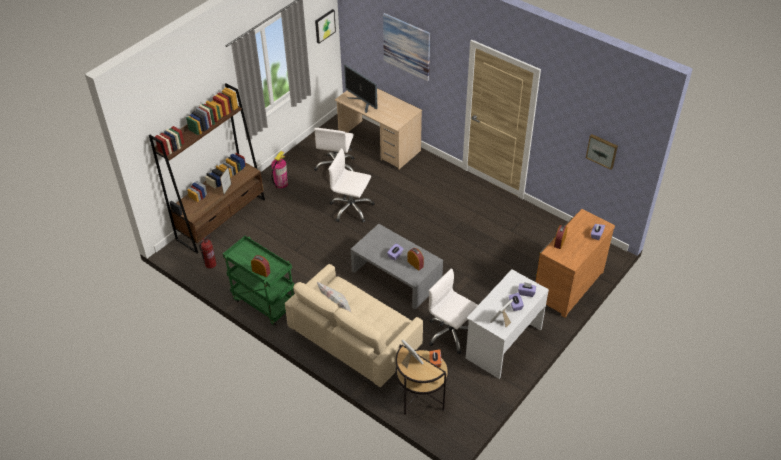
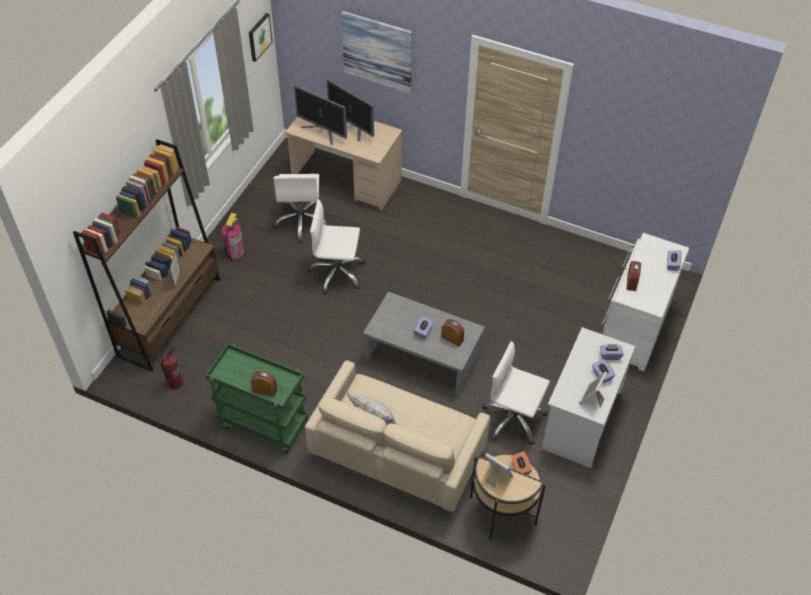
camera: 15 degrees left, 5 degrees up
(385, 103) = (352, 128): none -> monitor
(566, 285) = (632, 328): brown dresser -> white dresser
(602, 151) = (659, 156): picture -> none

